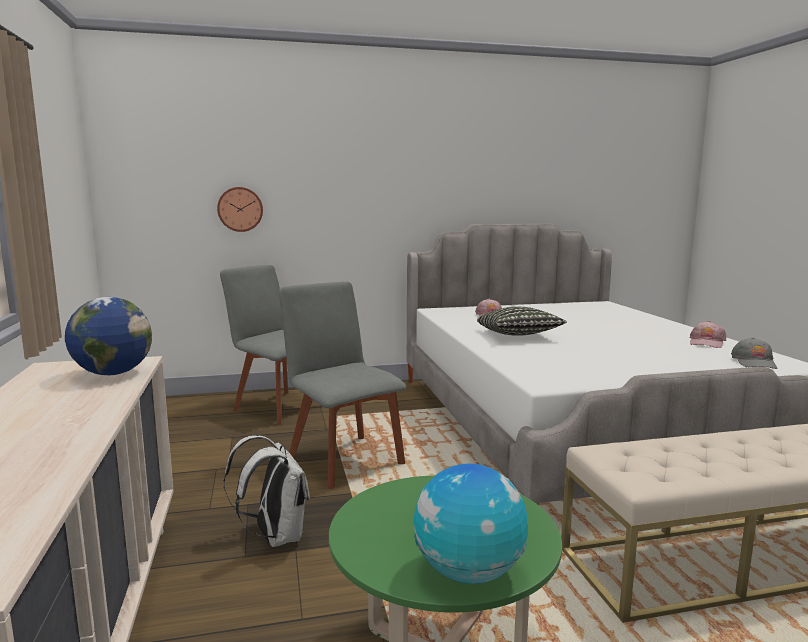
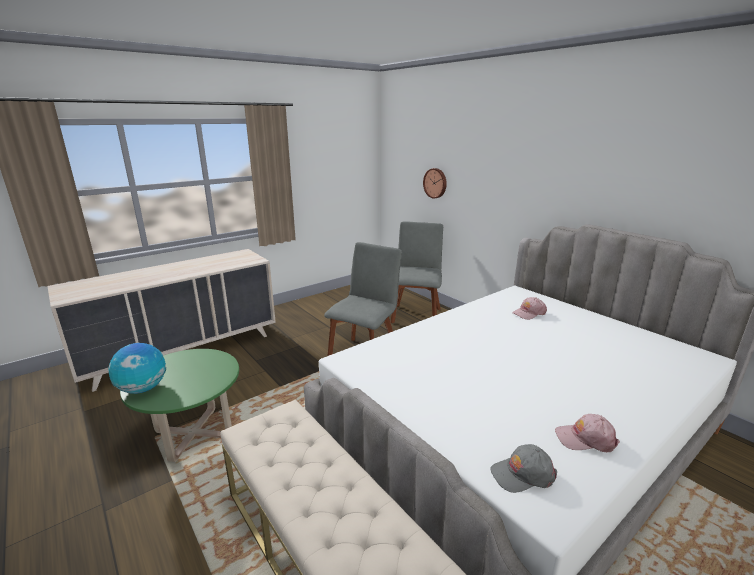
camera: 65 degrees right, 10 degrees up
(113, 373) = (238, 262): globe -> none
(275, 536) = (274, 362): white backpack -> none
(518, 336) = (473, 333): pillow -> none

